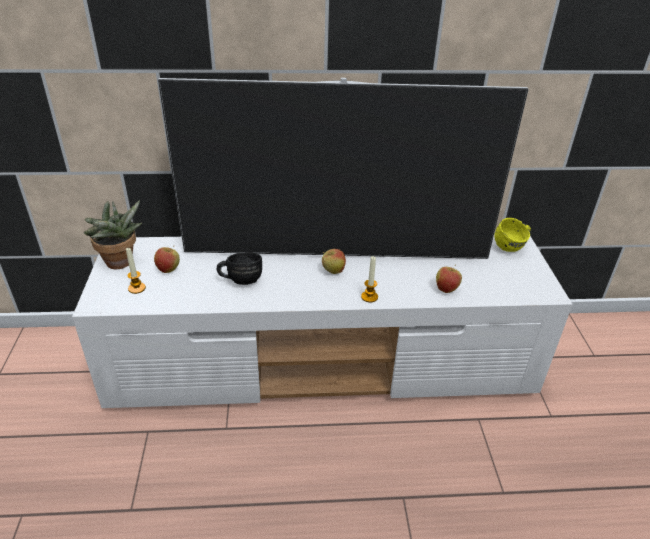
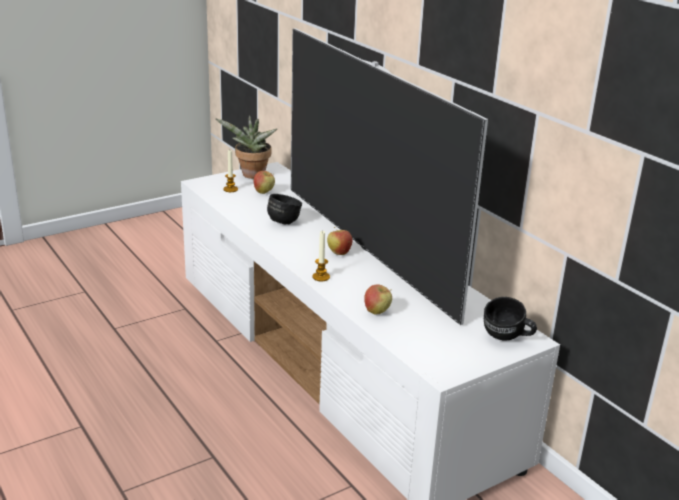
camera: 60 degrees right, 10 degrees down
(512, 247) = (507, 338): yellow mug -> black mug

